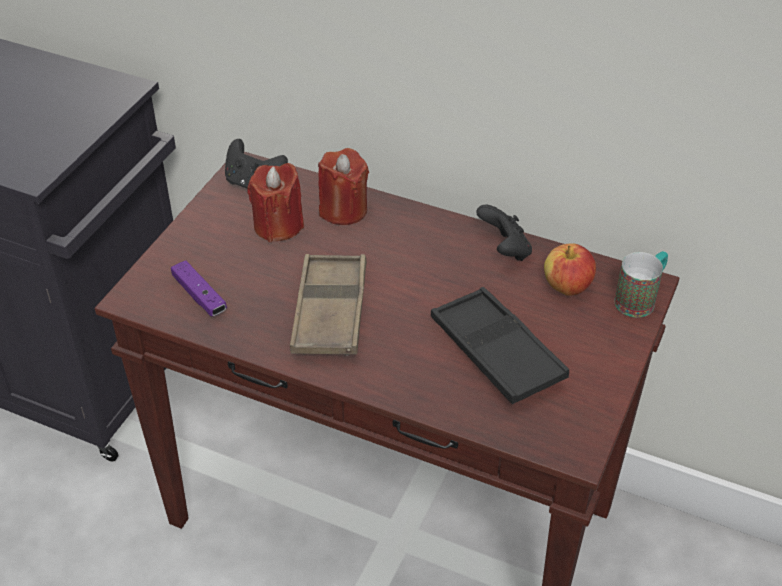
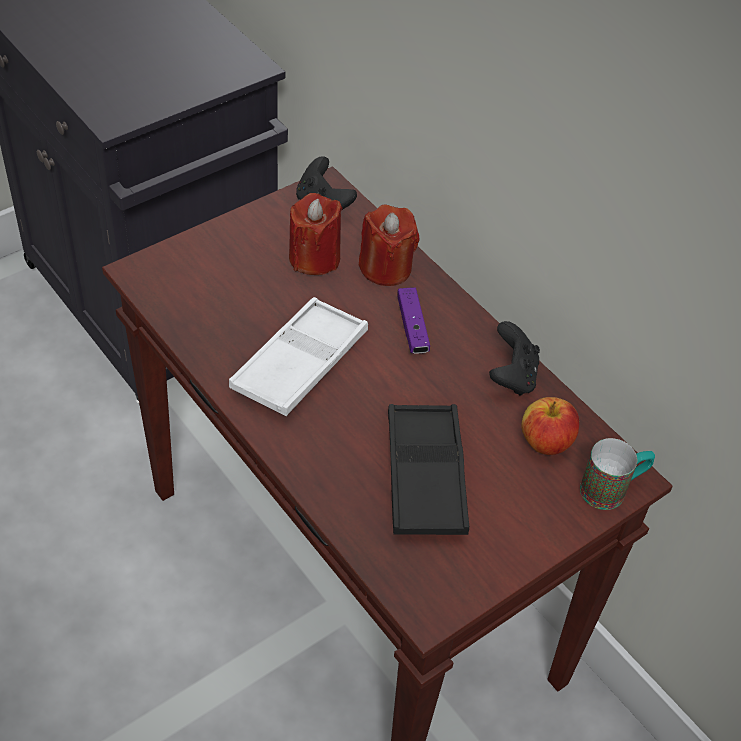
camera: 25 degrees right, 5 degrees up
(199, 296) = (196, 295): purple game controller -> purple game controller (412, 327)
(330, 311) = (300, 363): brown tray -> white tray

